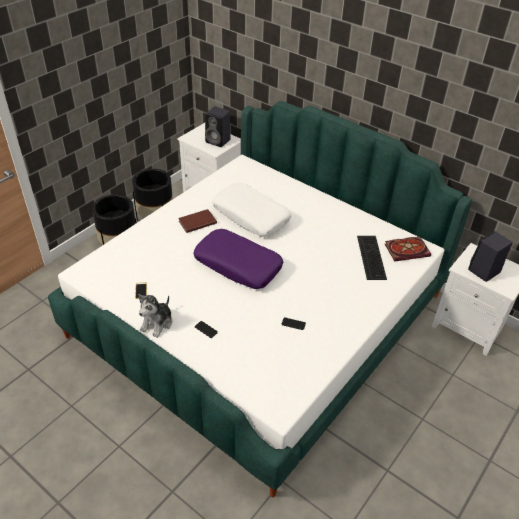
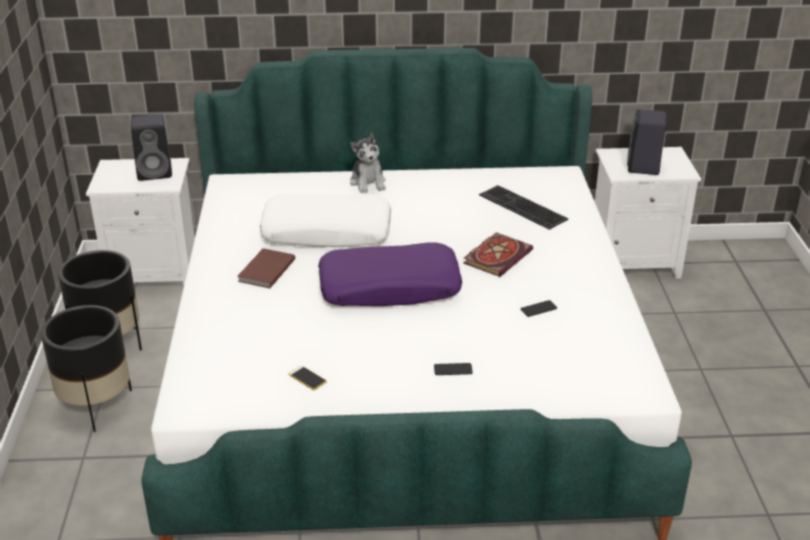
camera: 40 degrees left, 10 degrees down
(157, 323) = (384, 398): plush toy -> plush toy (368, 183)
(407, 250) = (547, 183): book -> book (497, 256)

